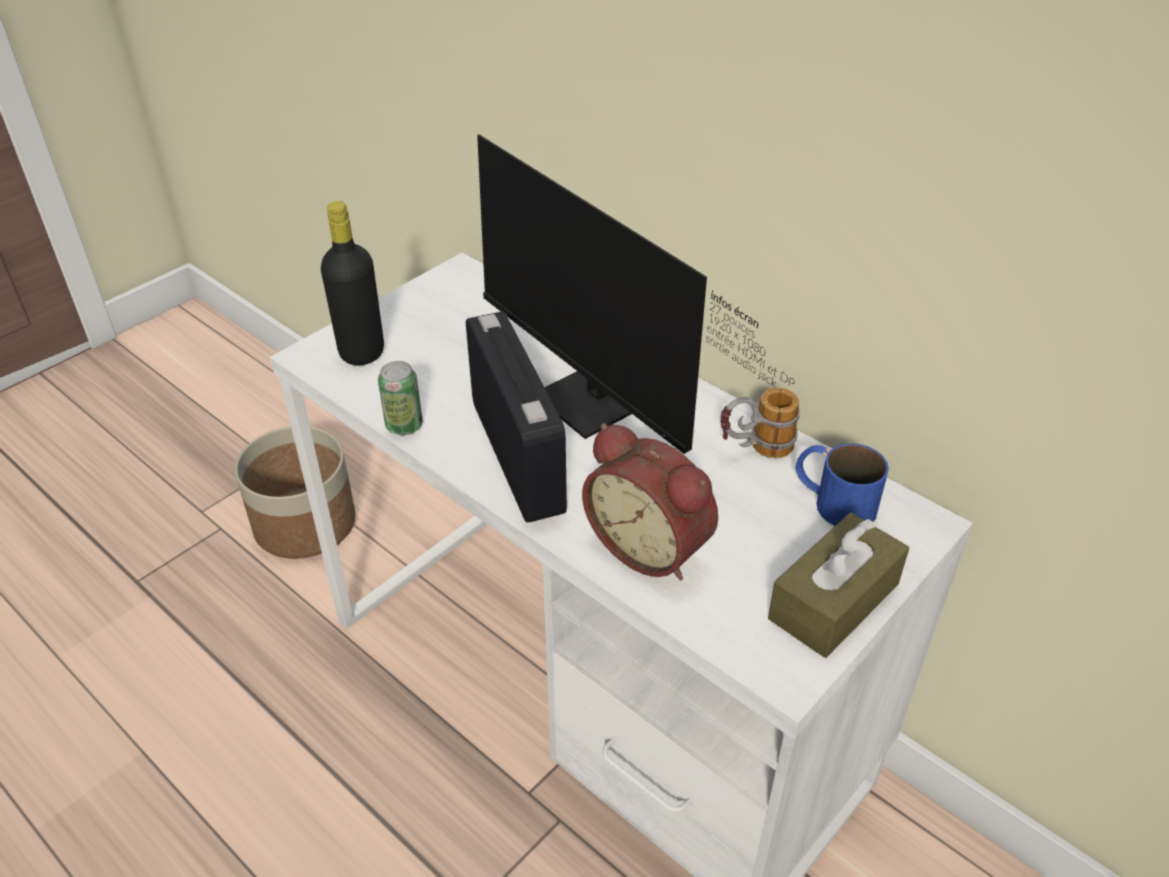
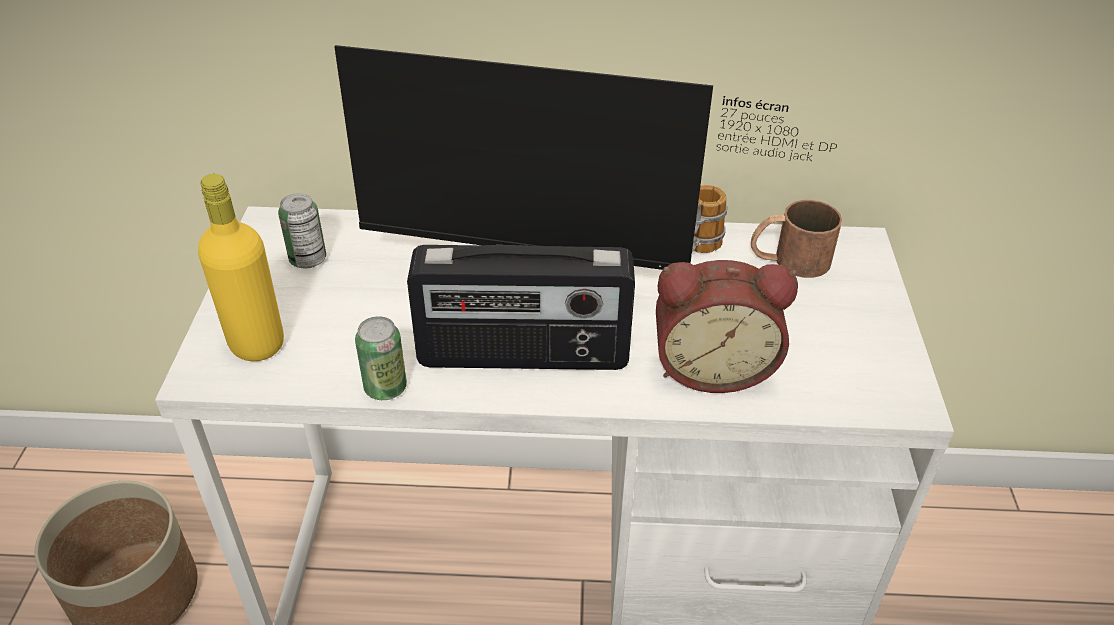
camera: 40 degrees left, 0 degrees up
(362, 352) = (257, 344): black bottle -> yellow bottle
(456, 309) = (308, 259): none -> can
(519, 456) = (523, 356): radio -> radio turned 150 degrees clockwise
(832, 500) = (788, 260): blue mug -> brown mug
(834, 601) = (874, 331): brown tissue box -> none

